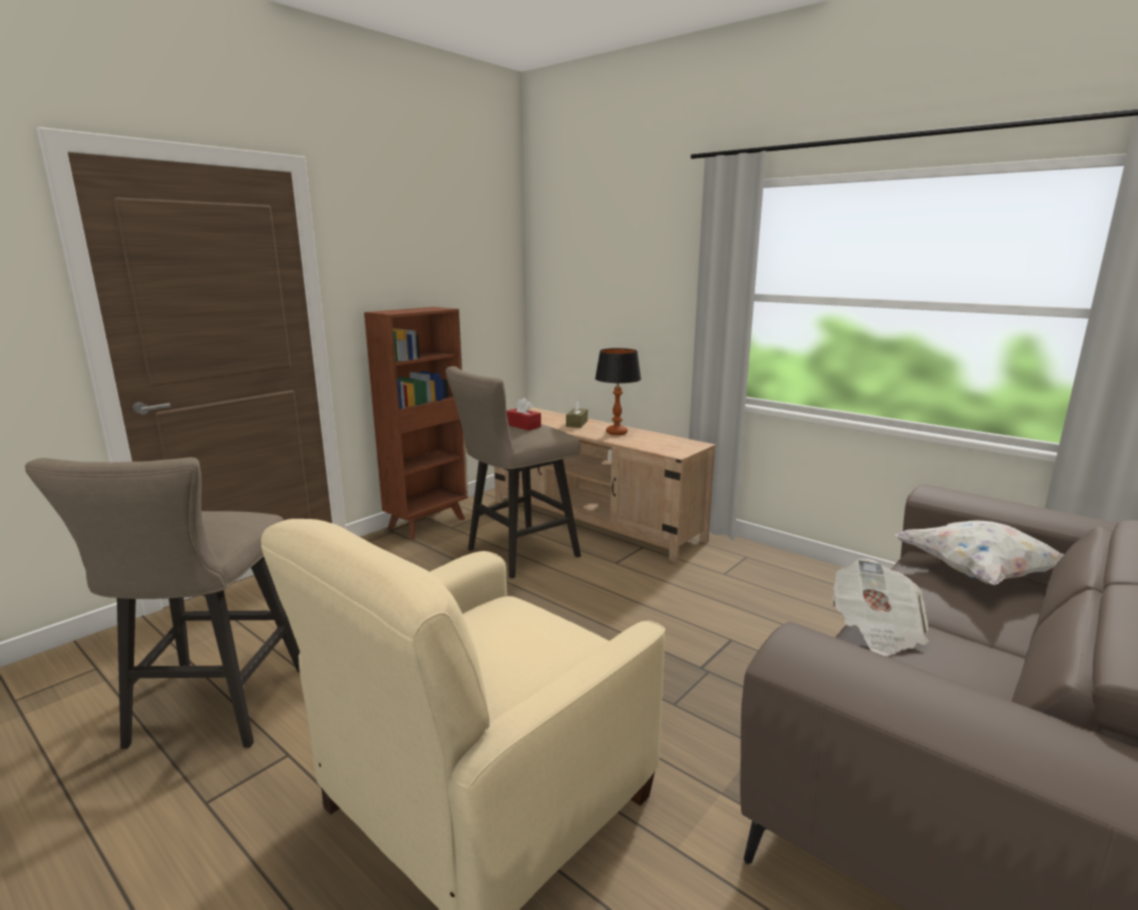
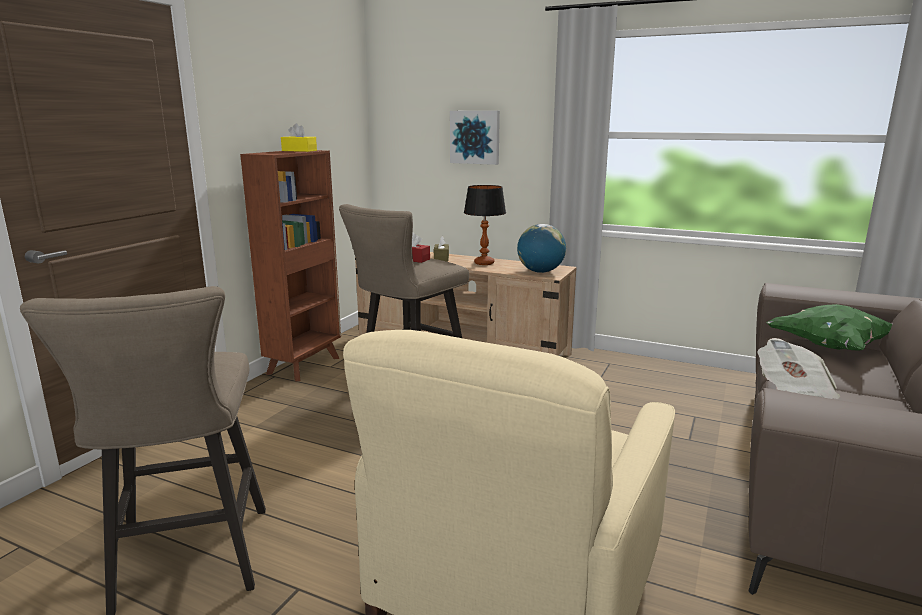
camera: 15 degrees left, 0 degrees up
(427, 308) = (299, 150): none -> yellow tissue box
(623, 295) = (475, 137): none -> picture
(668, 447) = (540, 272): none -> globe
(979, 573) = (831, 346): white pillow -> green pillow

